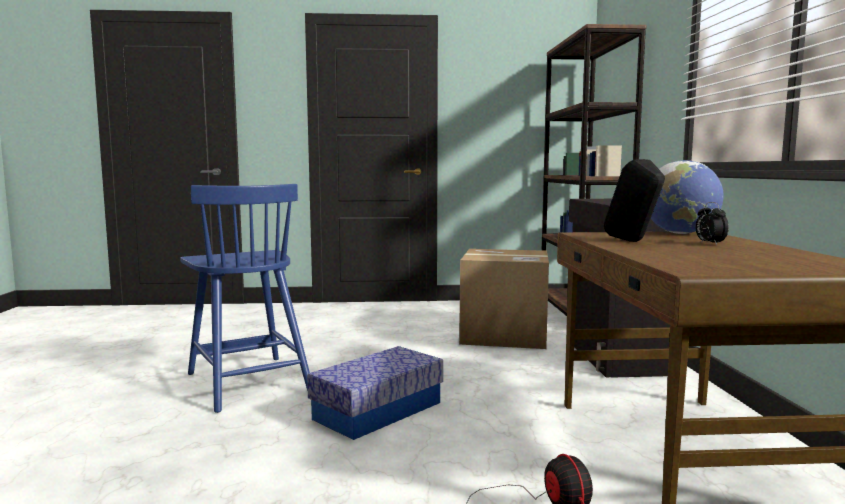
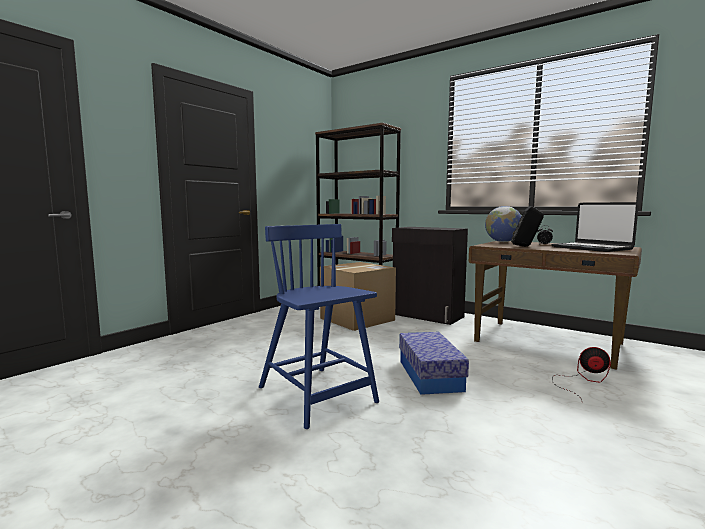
camera: 50 degrees left, 0 degrees up
(248, 382) = (317, 396): blue chair -> blue chair turned 135 degrees counterclockwise
(735, 258) = (591, 248): none -> laptop

